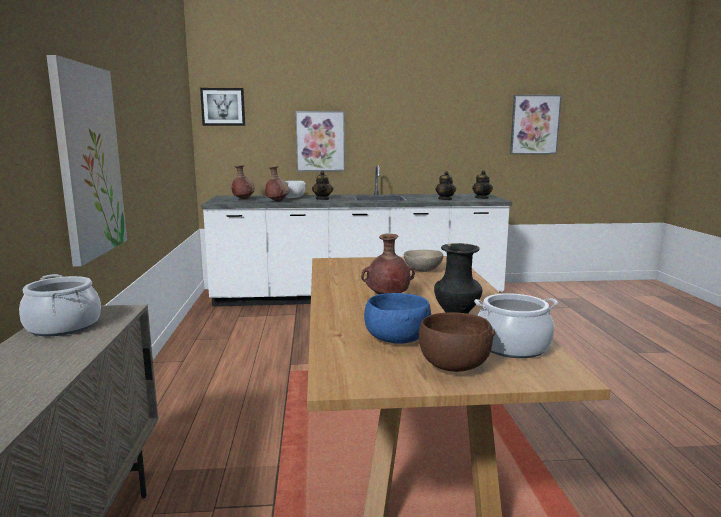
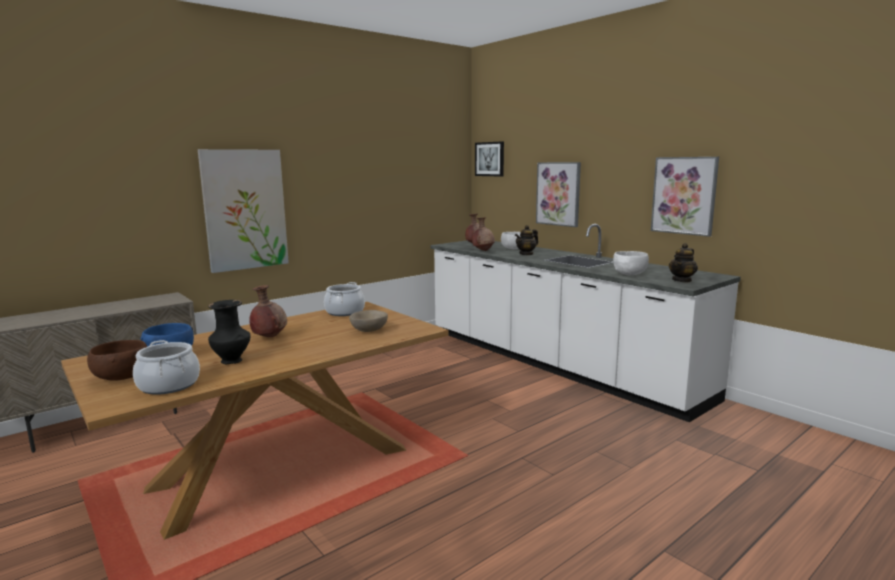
camera: 55 degrees right, 0 degrees up
(63, 326) = (143, 301): cooking pot -> cooking pot (344, 312)
(445, 199) = (630, 274): teapot -> white bowl
(534, 124) = (828, 180): picture -> picture (684, 195)

